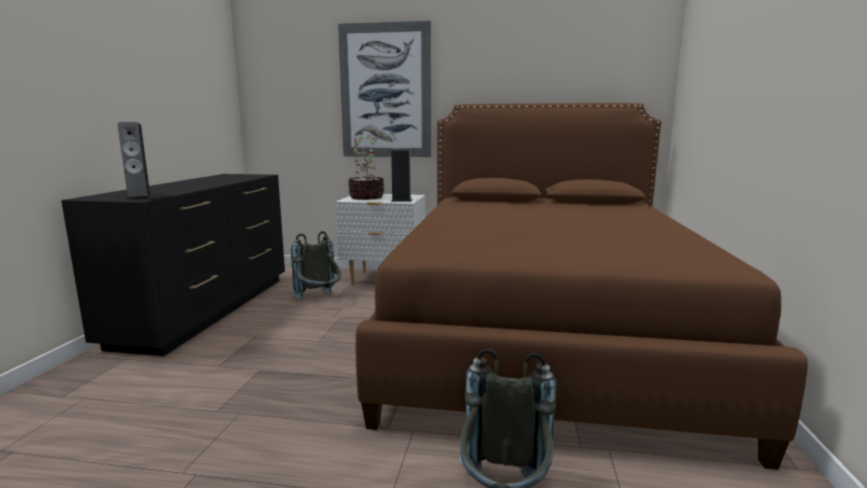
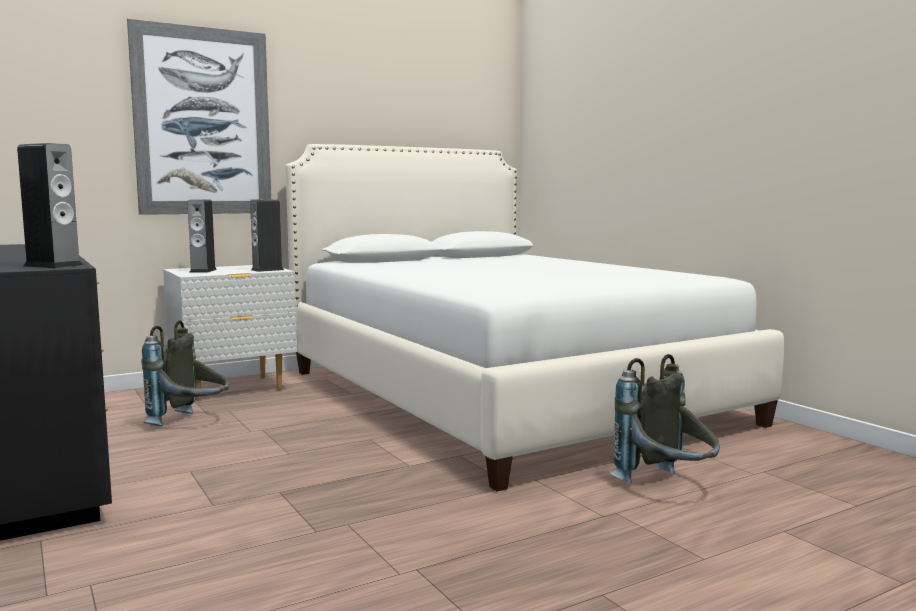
camera: 40 degrees left, 5 degrees down
(366, 197) = (203, 271): potted plant -> speaker
(544, 334) = (503, 395): brown bed -> white bed

